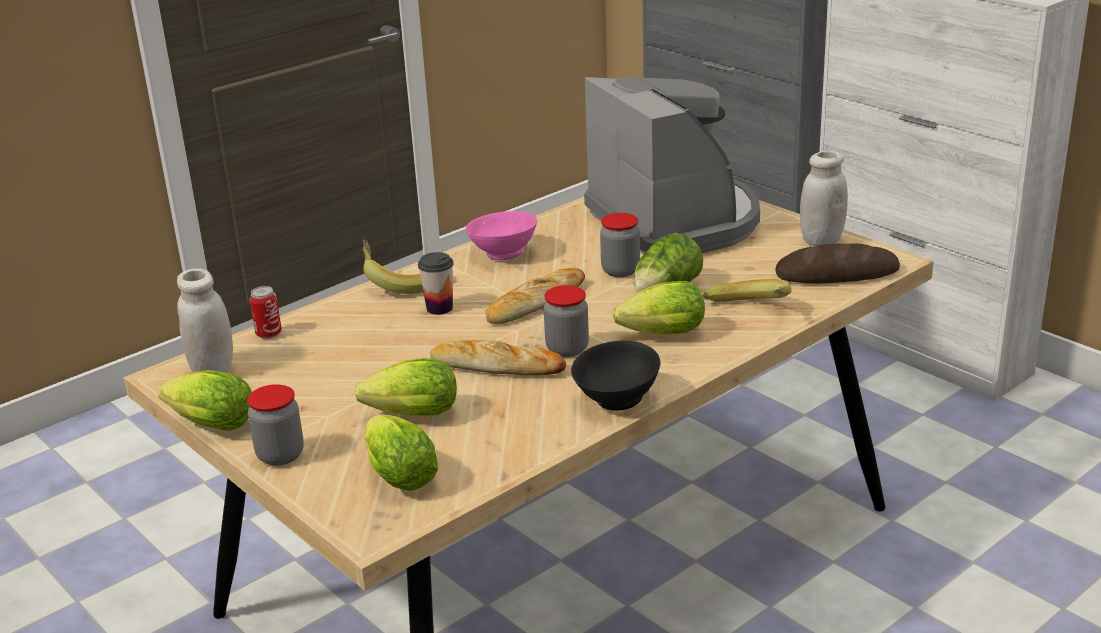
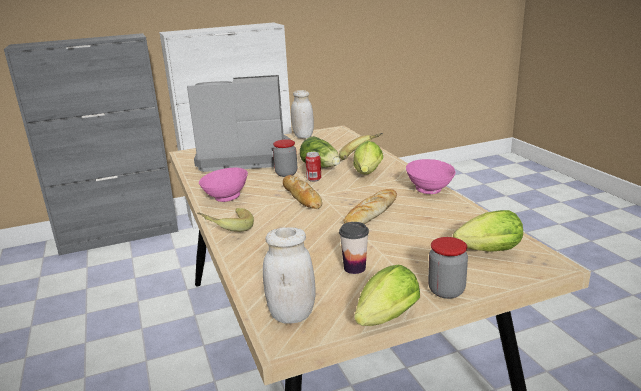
camera: 70 degrees left, 5 degrees down
(268, 334) = (253, 285): can -> can (314, 179)
(408, 415) = (414, 243): lettuce -> none
(439, 308) = (279, 222): cup -> cup (354, 268)
(567, 349) = (365, 194): jar -> none
(615, 400) = (429, 190): black bowl -> pink bowl
(837, 273) = (339, 138): bread -> none

